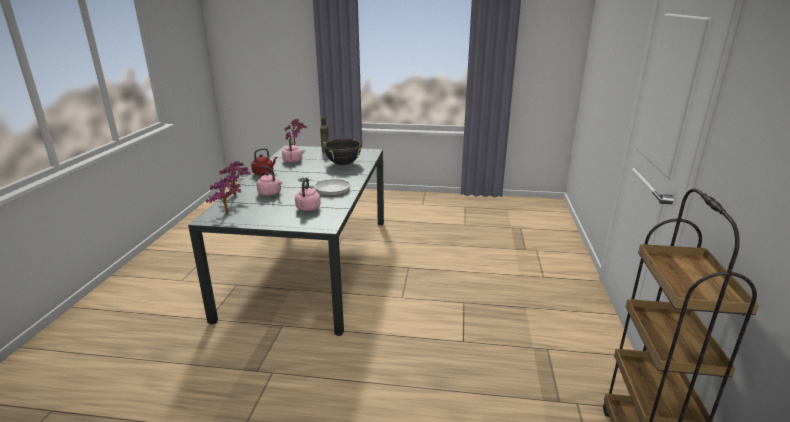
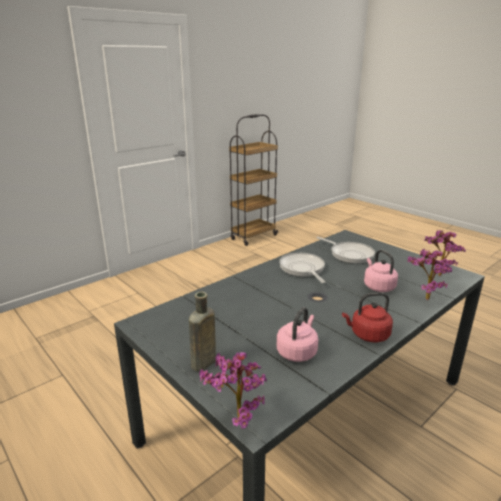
camera: 140 degrees left, 0 degrees up
(307, 209) = (349, 254): pink kettle -> frying pan
(343, 164) = (230, 308): black cooking pot -> none

